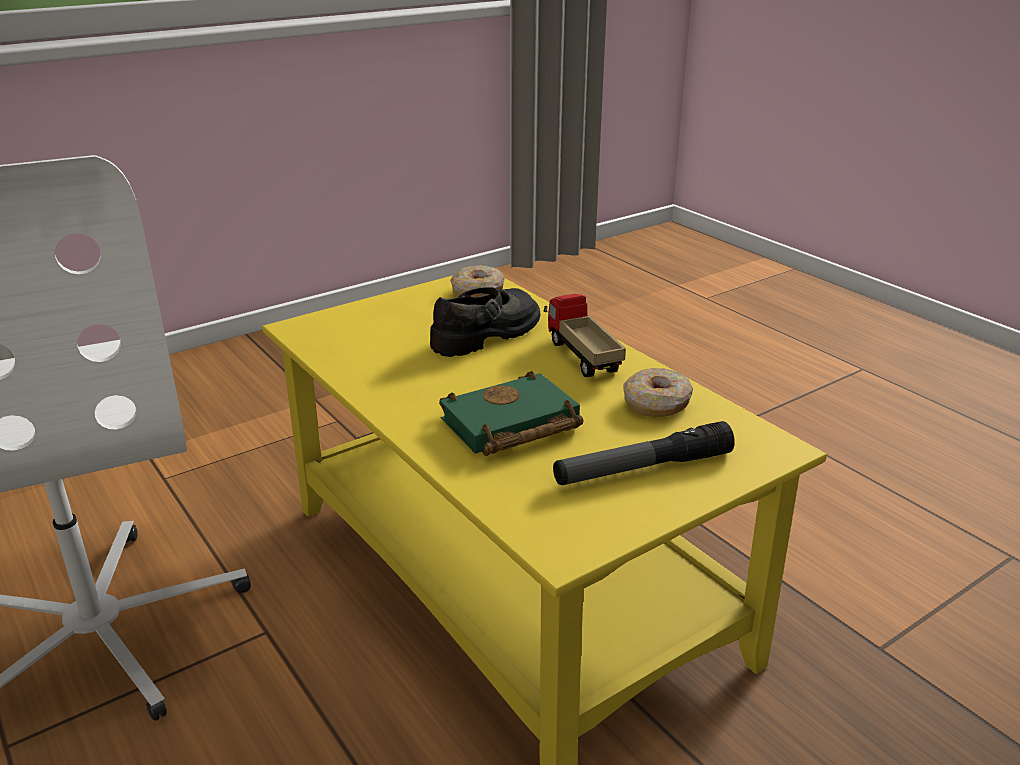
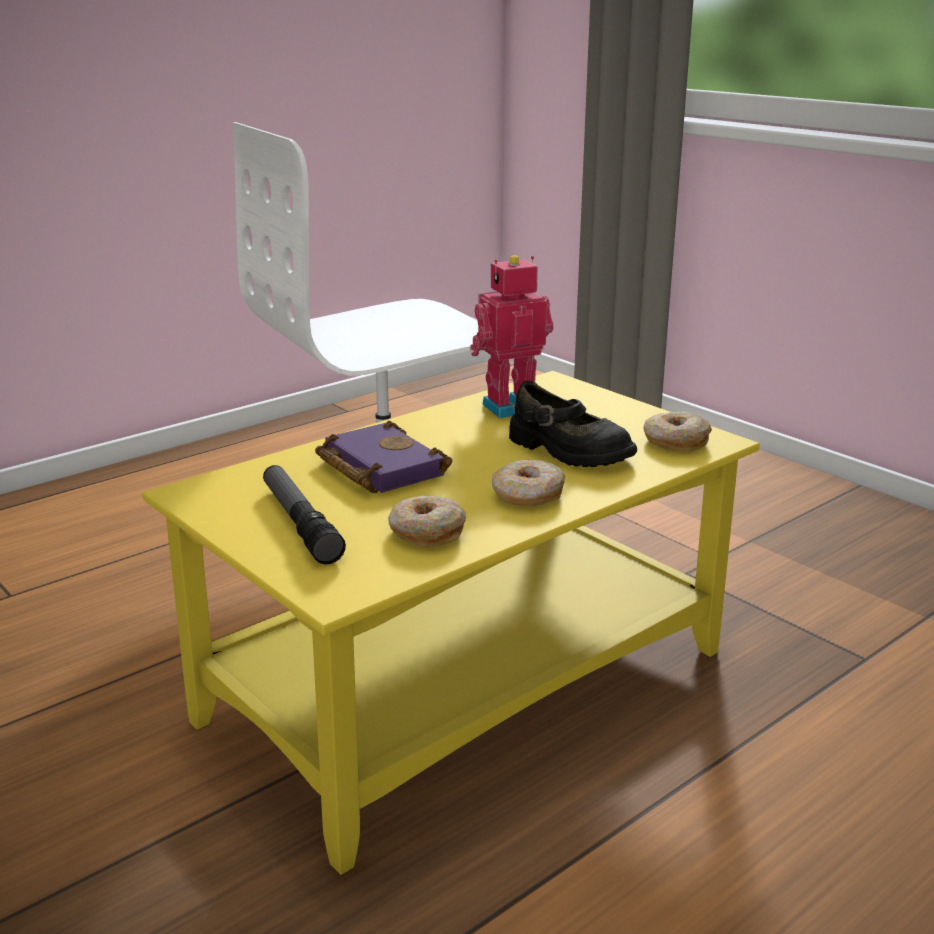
camera: 85 degrees right, 5 degrees down
(362, 352) = (509, 406): none -> toy robot
(509, 426) = (377, 467): green book -> purple book
(581, 357) = (527, 495): toy truck -> donut

